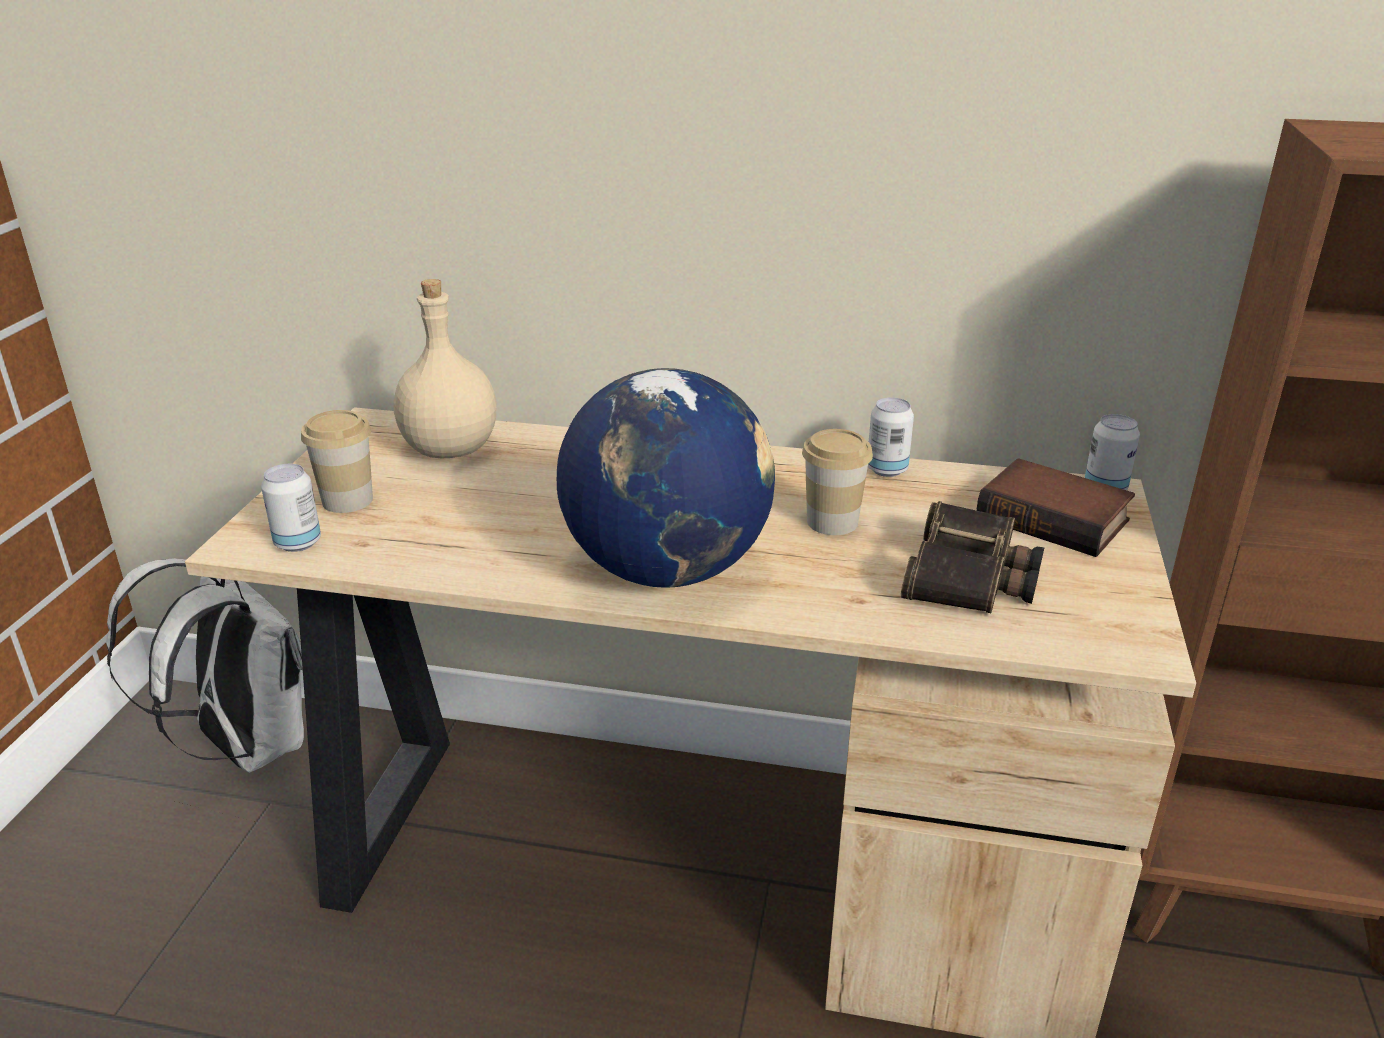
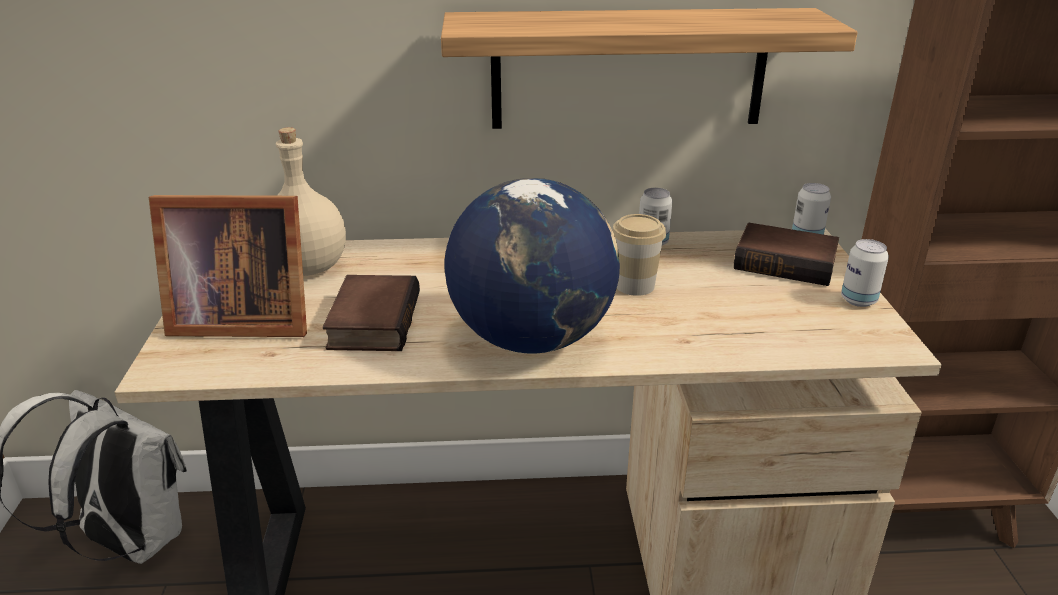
camera: 15 degrees left, 0 degrees up
(298, 543) = (213, 361): can -> can (858, 300)
(347, 500) = (239, 320): cup -> picture frame
(491, 522) = (371, 321): none -> book
(870, 239) = (628, 69): none -> shelf
(971, 576) = (753, 312): binoculars -> none

